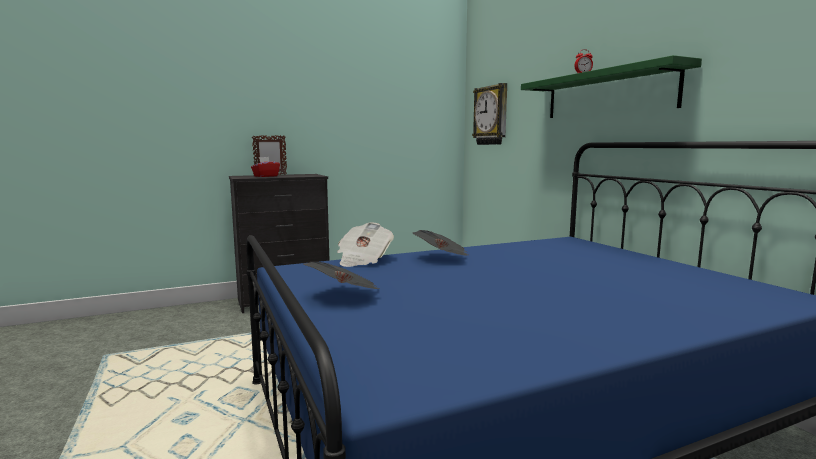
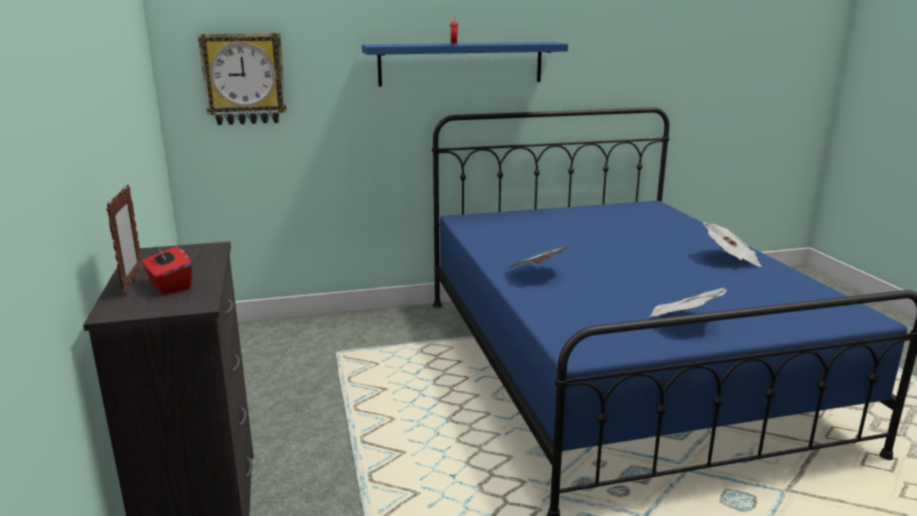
camera: 80 degrees left, 10 degrees up
(363, 260) = (536, 309): newspaper -> newspaper (731, 259)
(607, 94) = (461, 63): green shelf -> blue shelf

